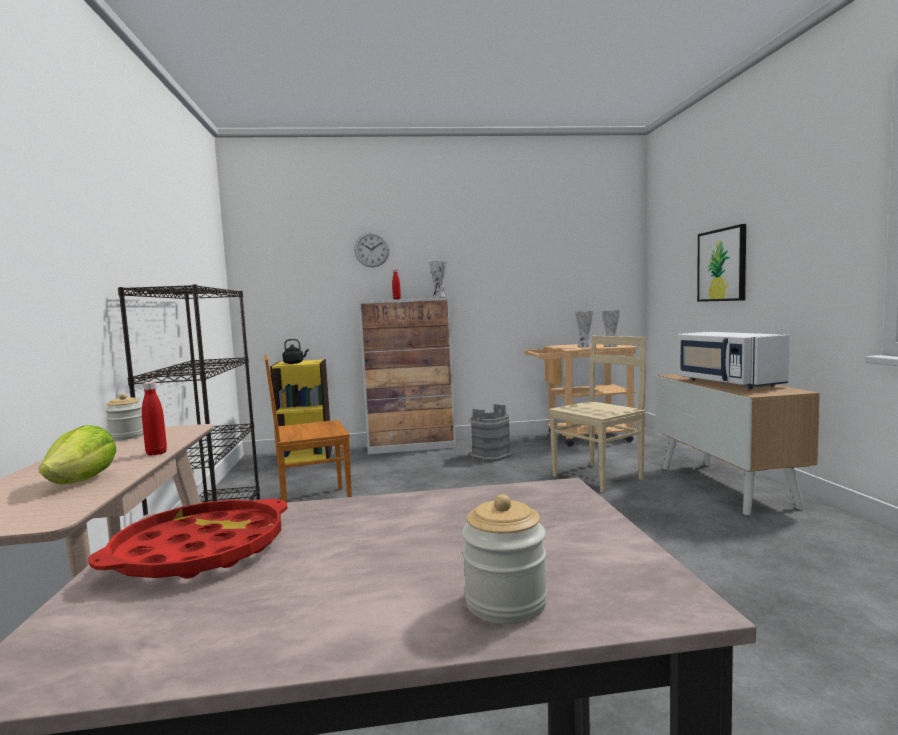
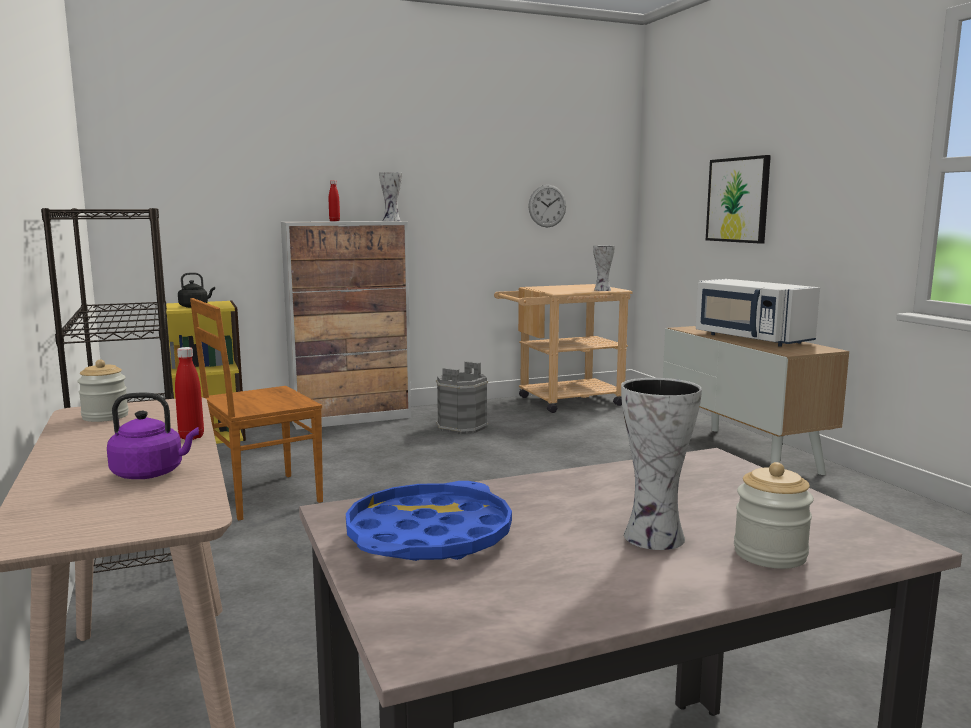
camera: 15 degrees left, 5 degrees up
(83, 481) = (152, 473): lettuce -> purple kettle
(200, 551) = (429, 536): red tray -> blue tray
(371, 249) = (297, 150): wall clock -> wall clock (547, 206)
(584, 346) = (570, 290): vase -> vase (651, 537)
(599, 477) = (604, 448): beige chair -> none

